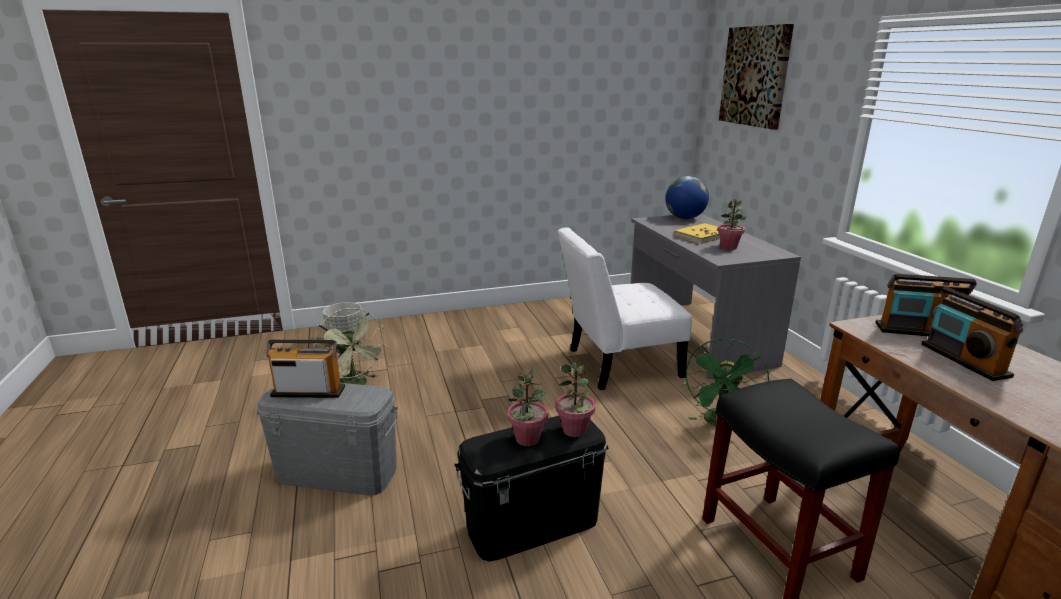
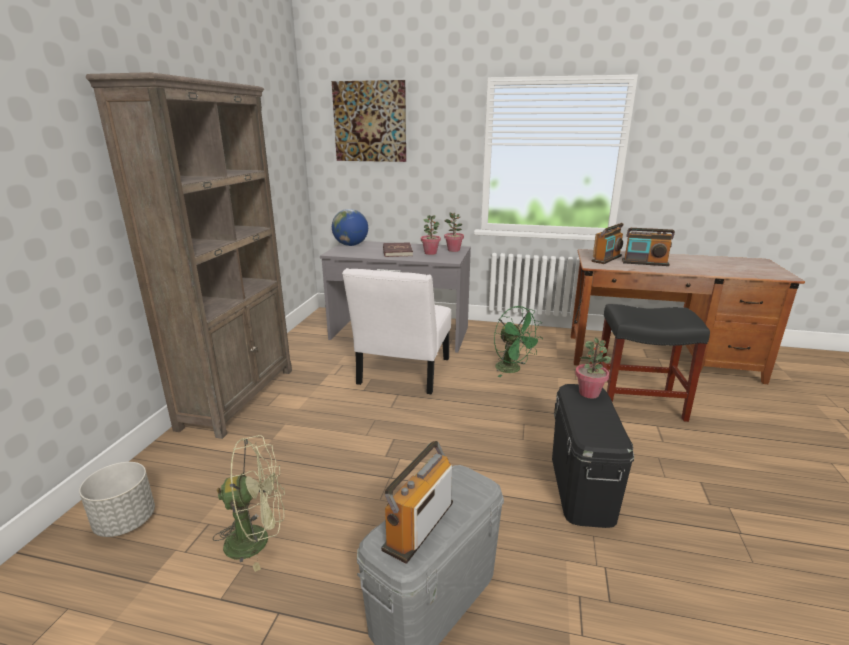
camera: 60 degrees left, 0 degrees up
(496, 316) = (239, 397): none -> brown bookcase
(527, 439) = (593, 415): potted plant -> potted plant (453, 250)
(702, 236) = (397, 252): yellow book -> red book

